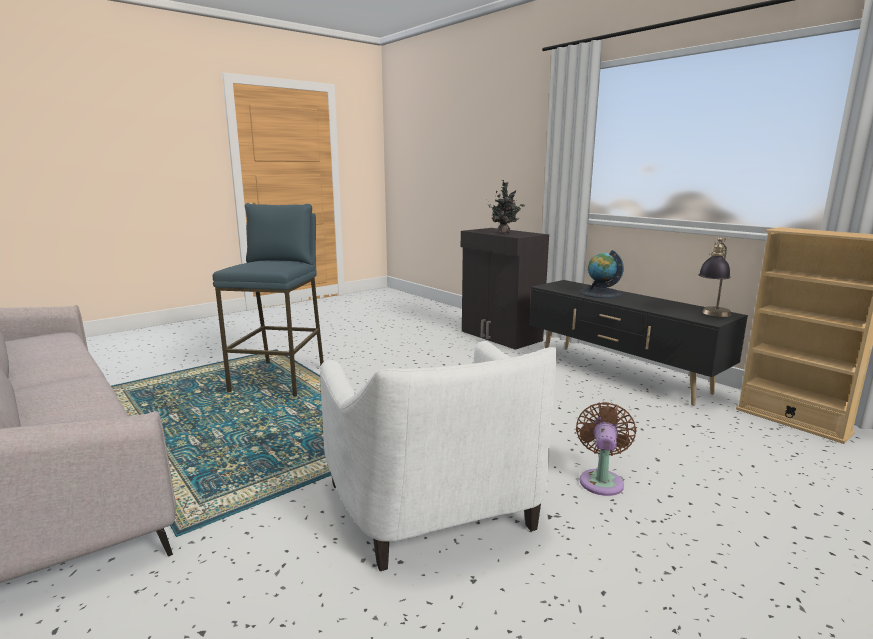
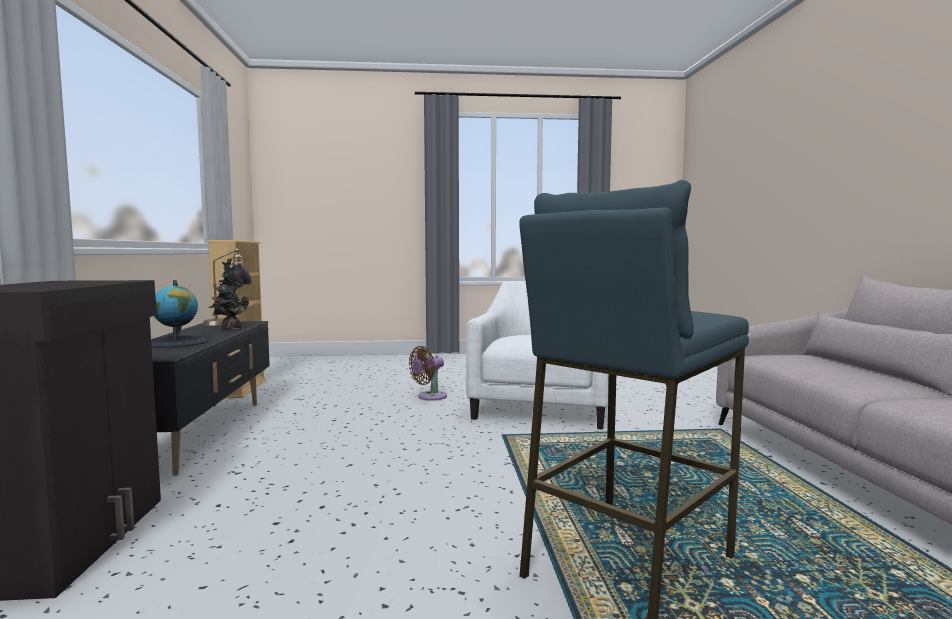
camera: 145 degrees left, 10 degrees down
(504, 233) = (76, 283): potted plant -> potted plant (230, 328)

